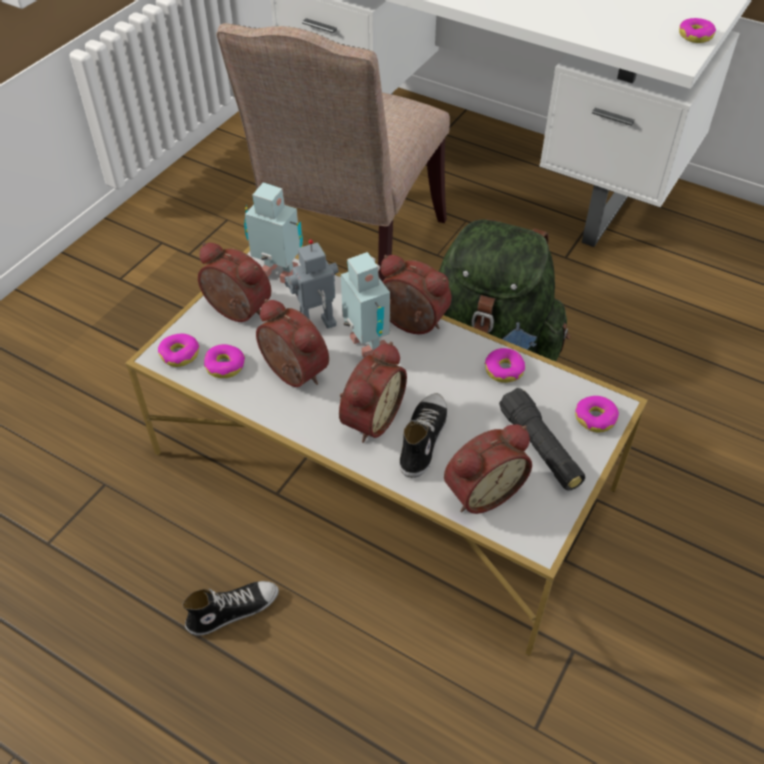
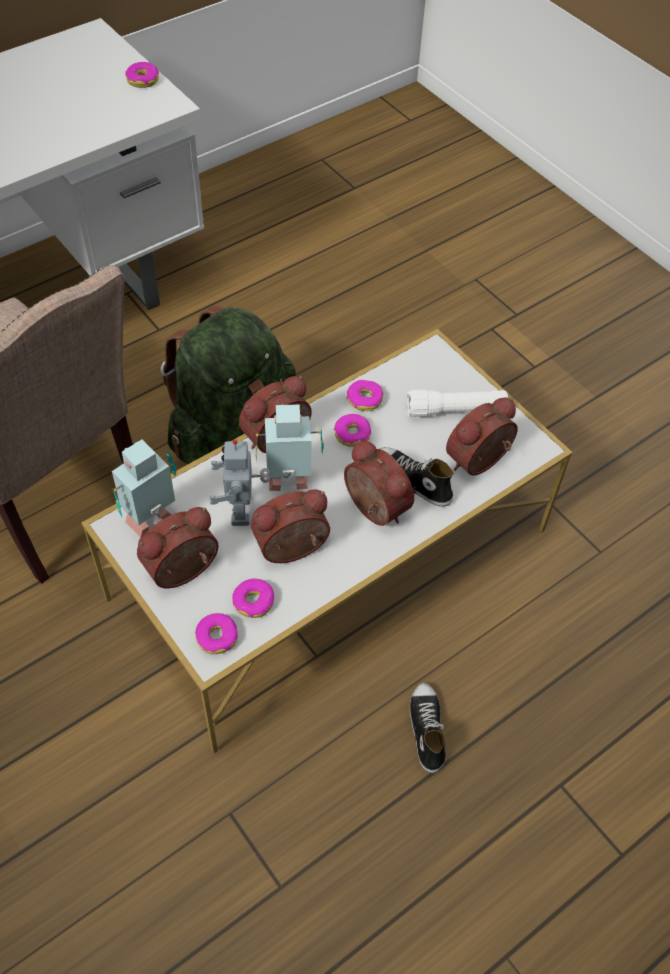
camera: 70 degrees left, 5 degrees up
(481, 490) = (480, 462): alarm clock -> alarm clock turned 120 degrees counterclockwise
(540, 448) = (455, 410): black flashlight -> white flashlight
(595, 418) = (441, 365): donut -> donut (352, 434)

